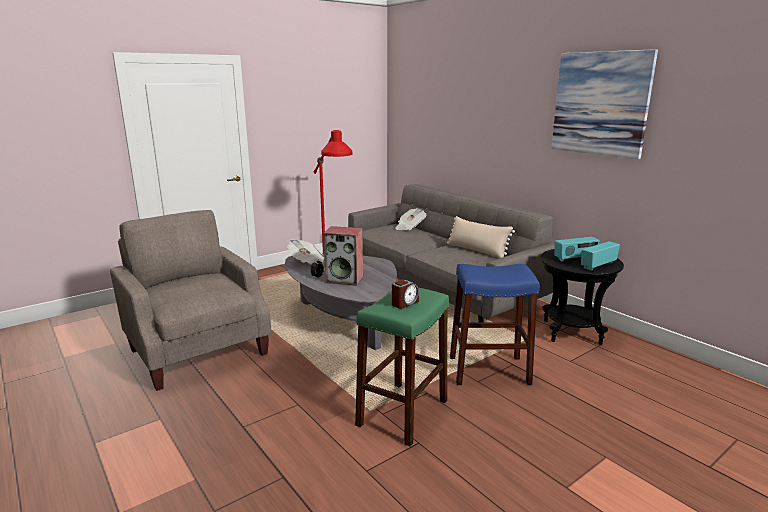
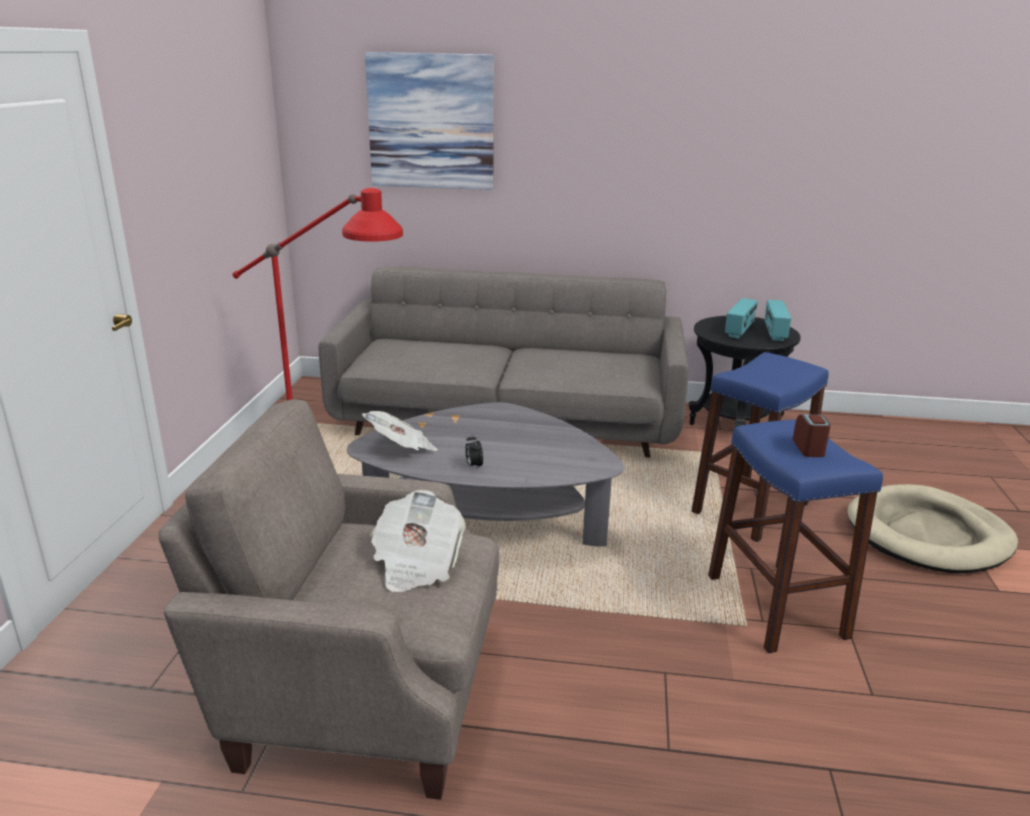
camera: 45 degrees left, 5 degrees up
(345, 279) = (519, 453): speaker -> none
(403, 412) = (776, 606): green stool -> blue stool
(409, 227) = (422, 342): newspaper -> newspaper (416, 563)
(477, 251) = (576, 353): beige pillow -> none
(584, 437) = (928, 535): none -> beige dog bed
(600, 104) = (726, 119): picture -> picture (431, 122)

